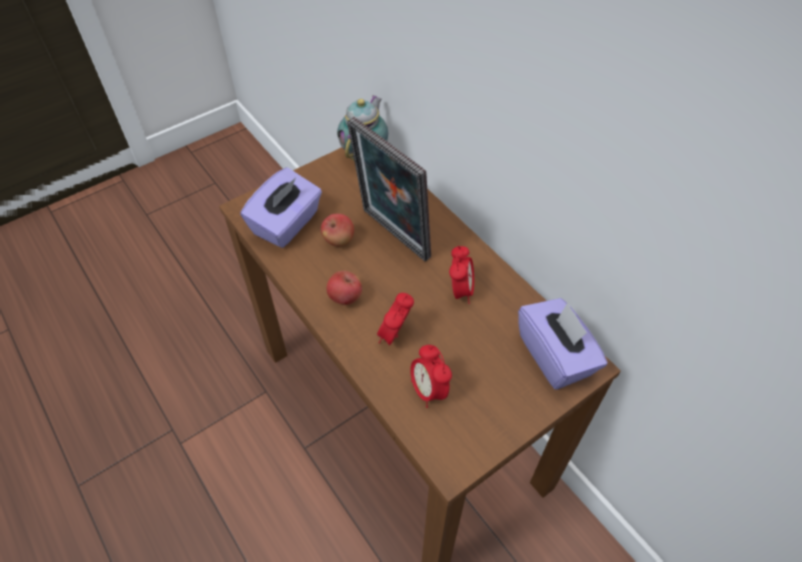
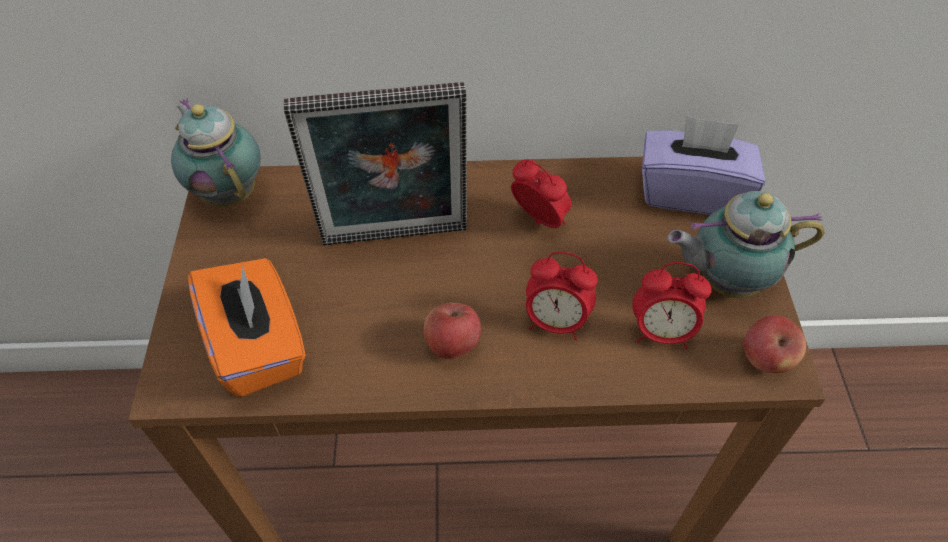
camera: 55 degrees left, 0 degrees up
(287, 224) = (259, 346): purple tissue box -> orange tissue box
(339, 240) = (348, 300): apple -> apple (765, 359)
(395, 335) = (556, 322): alarm clock -> alarm clock turned 45 degrees counterclockwise
(496, 406) = (724, 281): none -> teapot

